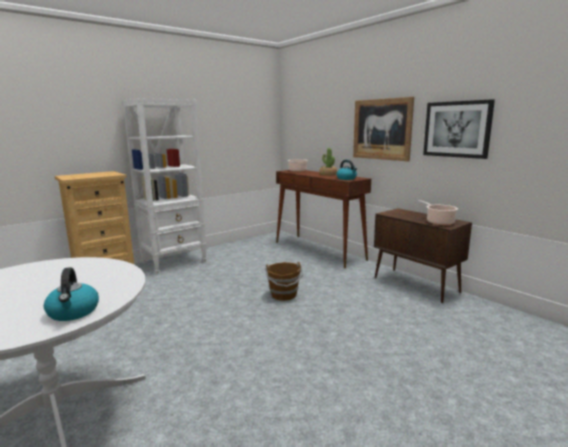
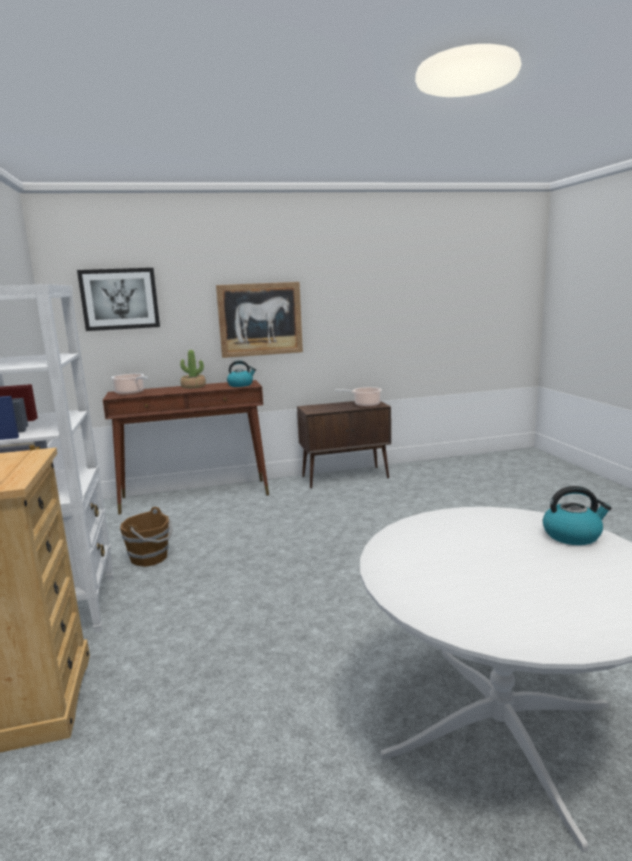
camera: 65 degrees left, 0 degrees up
(284, 295) = (303, 539): brown bucket -> brown bucket (150, 558)
(457, 129) = (349, 314): picture -> picture (120, 299)

